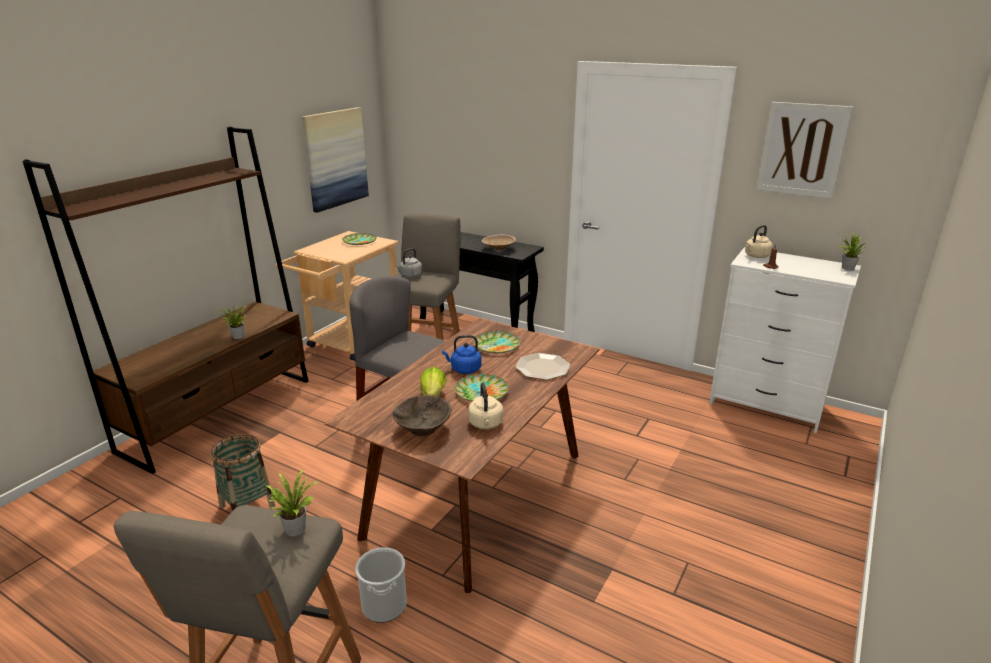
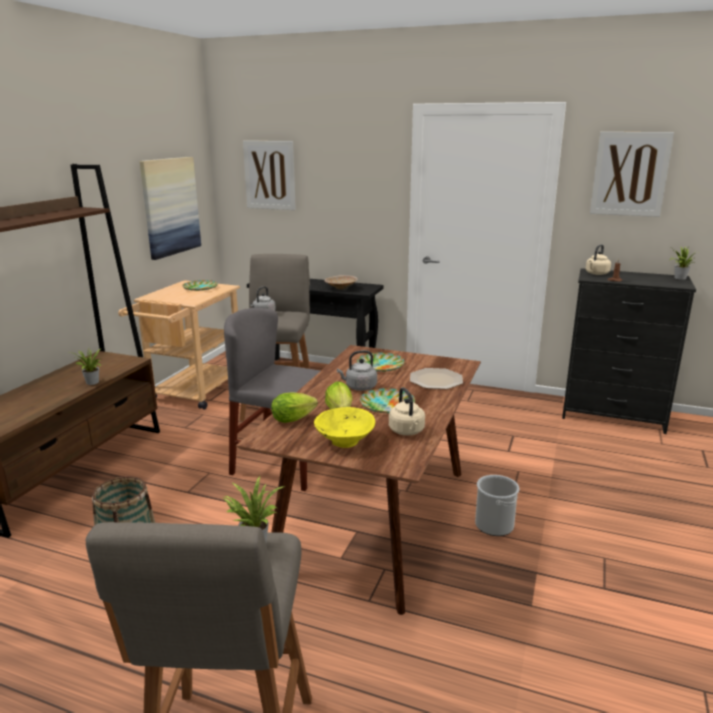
camera: 10 degrees left, 5 degrees down
(384, 605) = (317, 639): bucket -> bucket (494, 525)
(389, 400) = (295, 419): none -> lettuce
(423, 428) = (344, 441): brown bowl -> yellow bowl
(437, 127) = (269, 175): none -> picture
(464, 369) = (359, 387): blue kettle -> grey kettle
(766, 405) = (612, 415): white dresser -> black dresser

